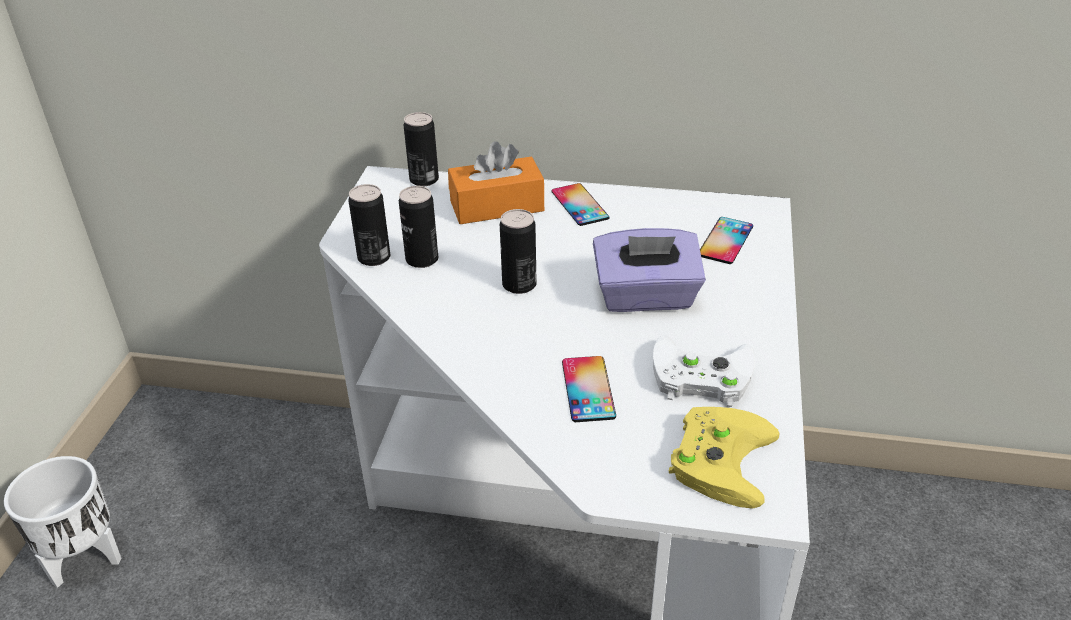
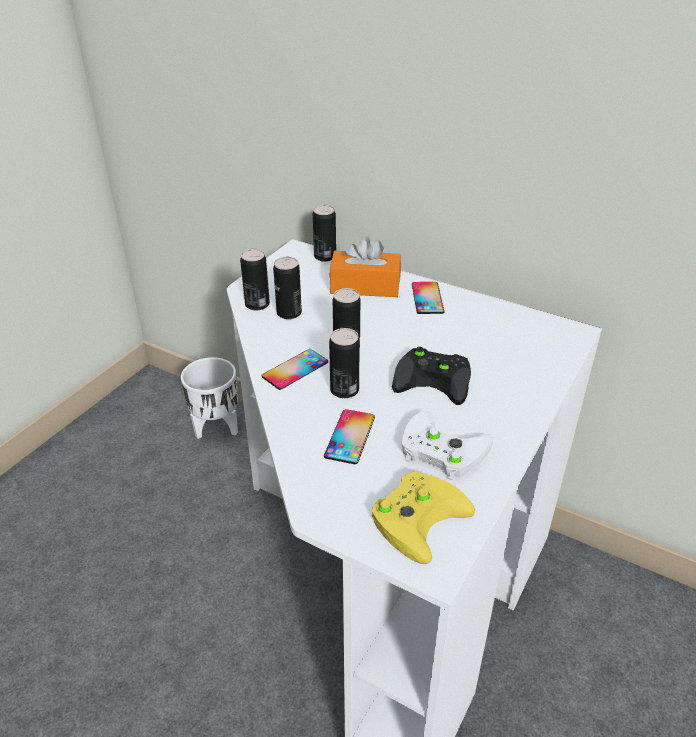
camera: 20 degrees right, 0 degrees up
(85, 559) = (65, 469): white planter -> white planter (217, 427)
(548, 336) = (344, 390): none -> can
(646, 297) = (436, 379): purple tissue box -> black game controller
(725, 241) = (526, 350): phone -> phone (295, 369)

